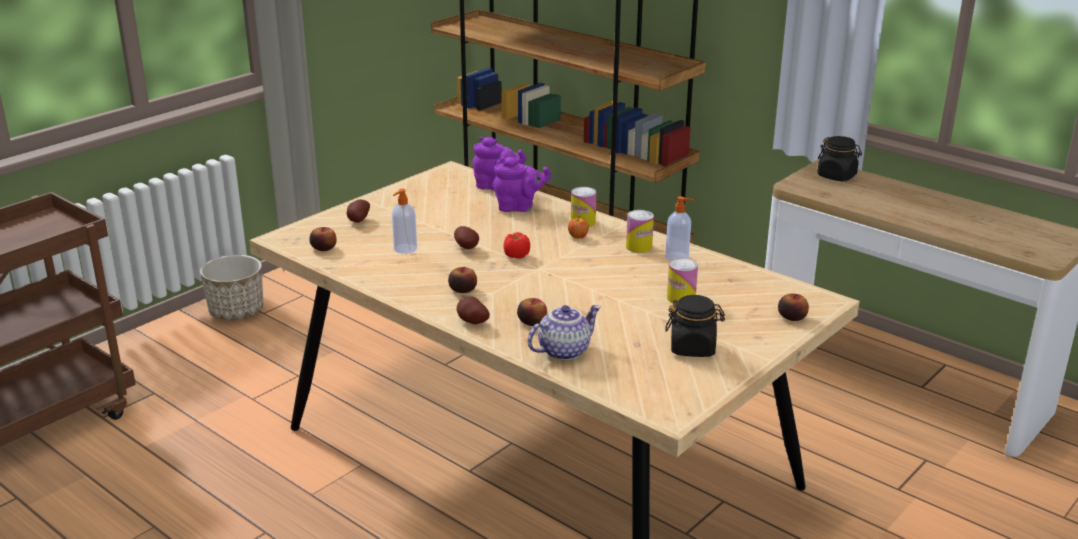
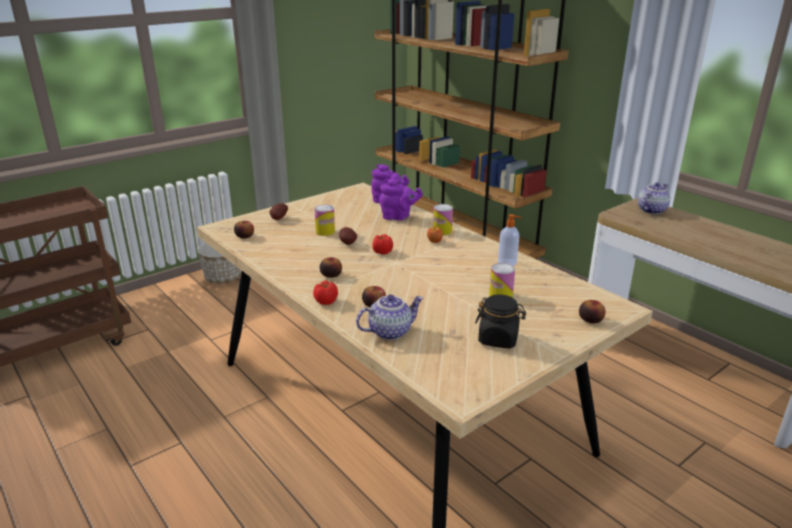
camera: 10 degrees right, 0 degrees up
(404, 249) = (302, 241): soap dispenser -> none
(471, 322) = (326, 301): potato -> tomato
(639, 247) = (479, 252): can -> can (325, 231)
(837, 176) = (651, 210): black jar -> teapot

